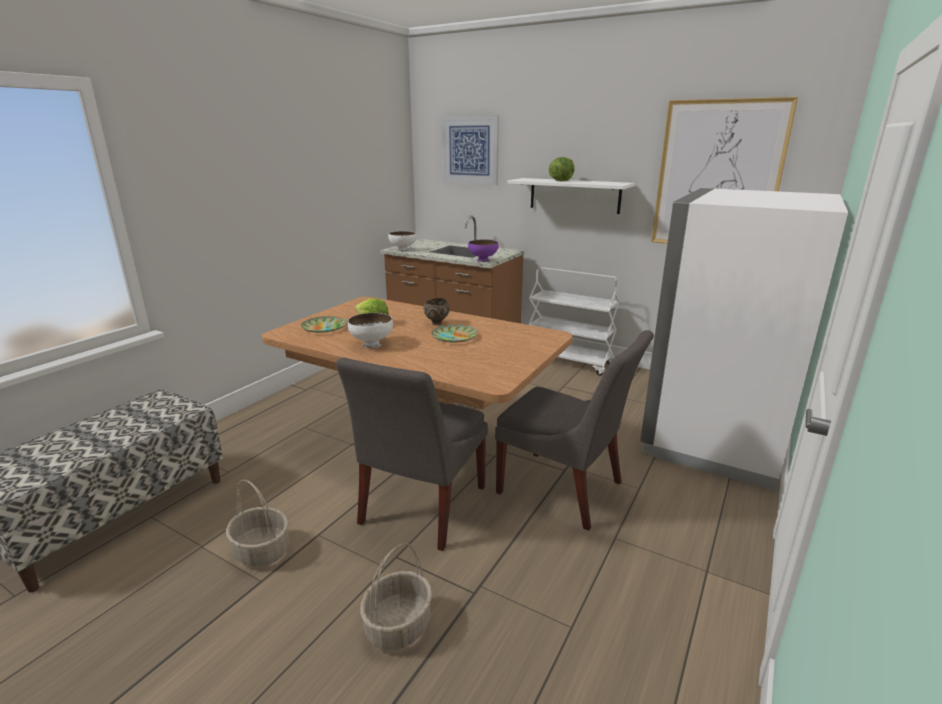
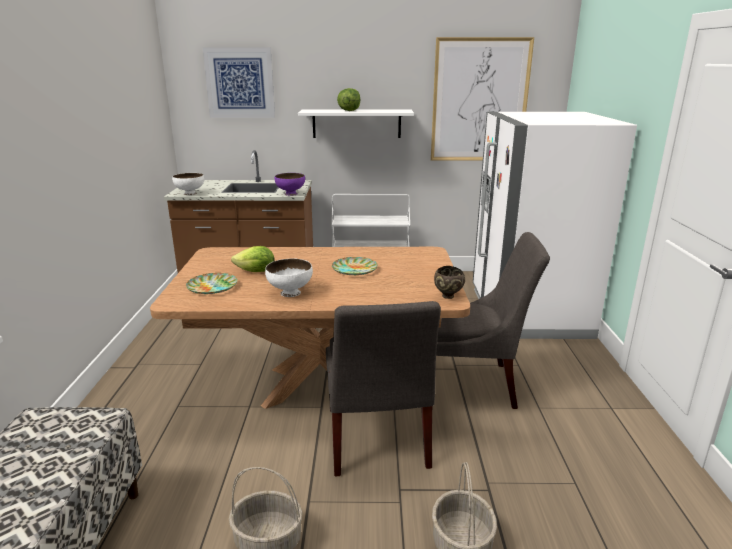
camera: 30 degrees left, 0 degrees up
(436, 324) = (320, 261): brown bowl -> brown bowl (448, 296)

